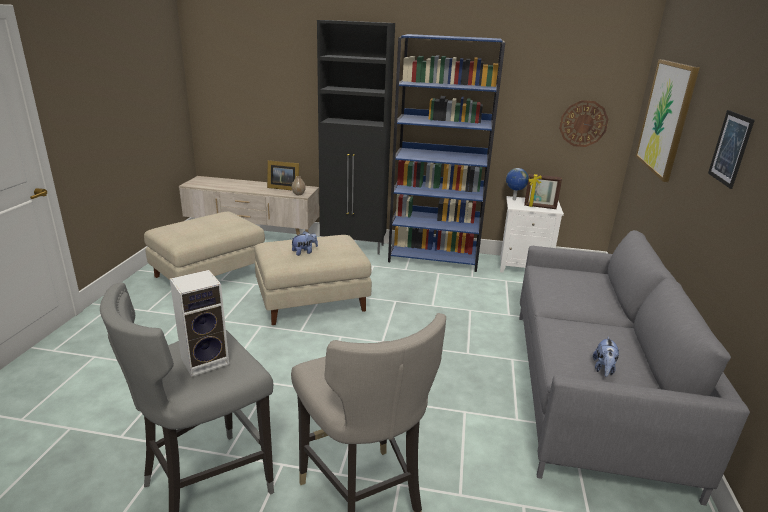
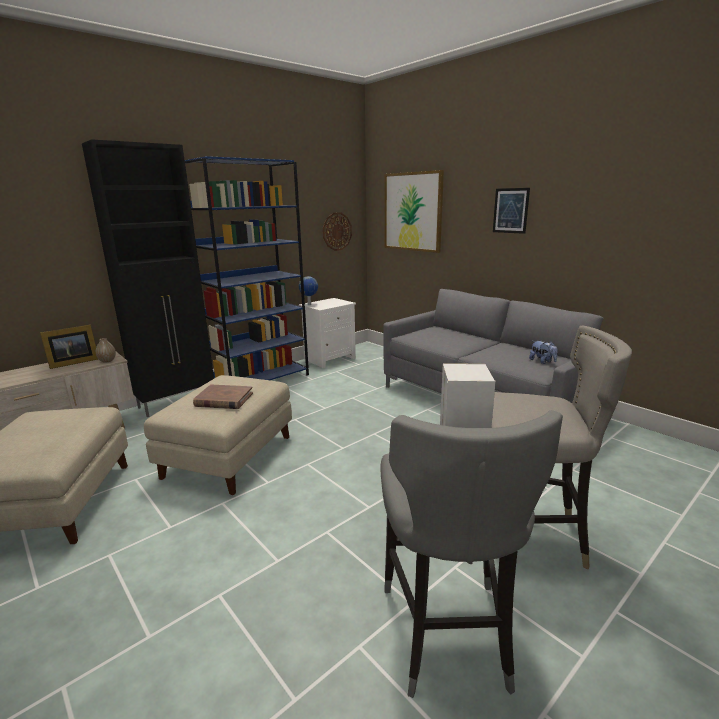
camera: 50 degrees left, 5 degrees down
(304, 252) = (223, 400): plush toy -> brown book
(540, 207) = (335, 303): picture frame -> none

